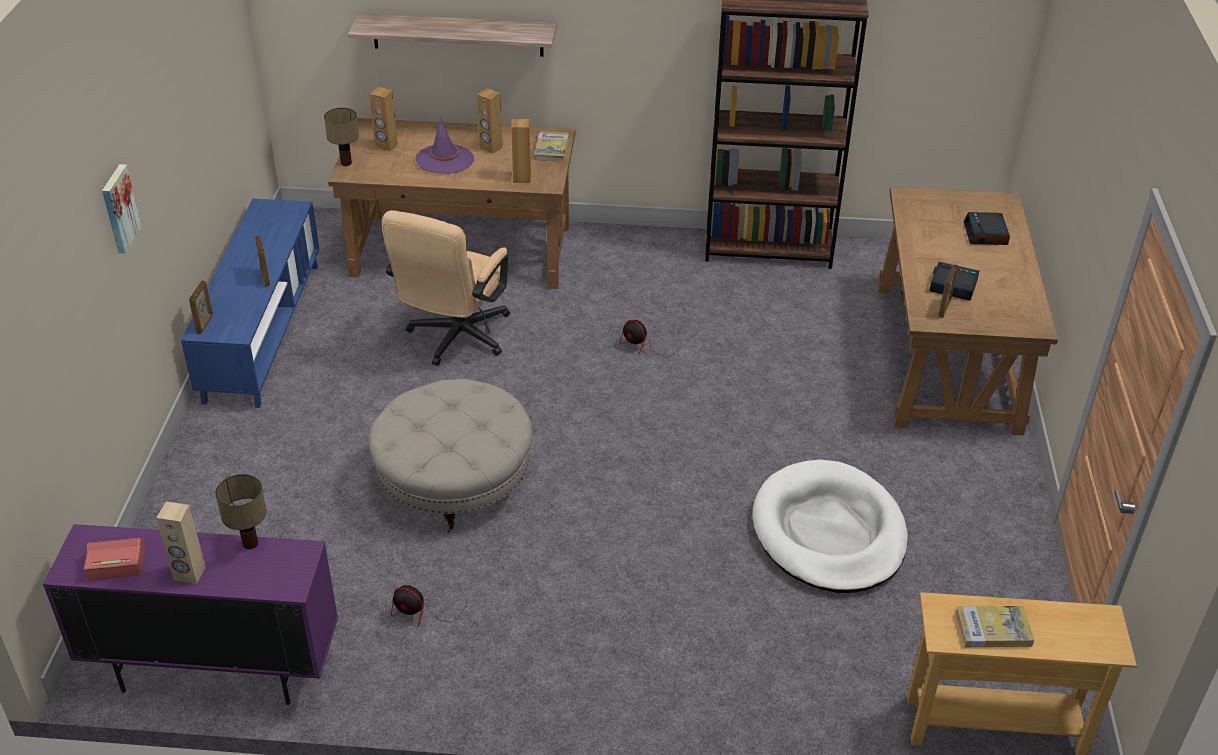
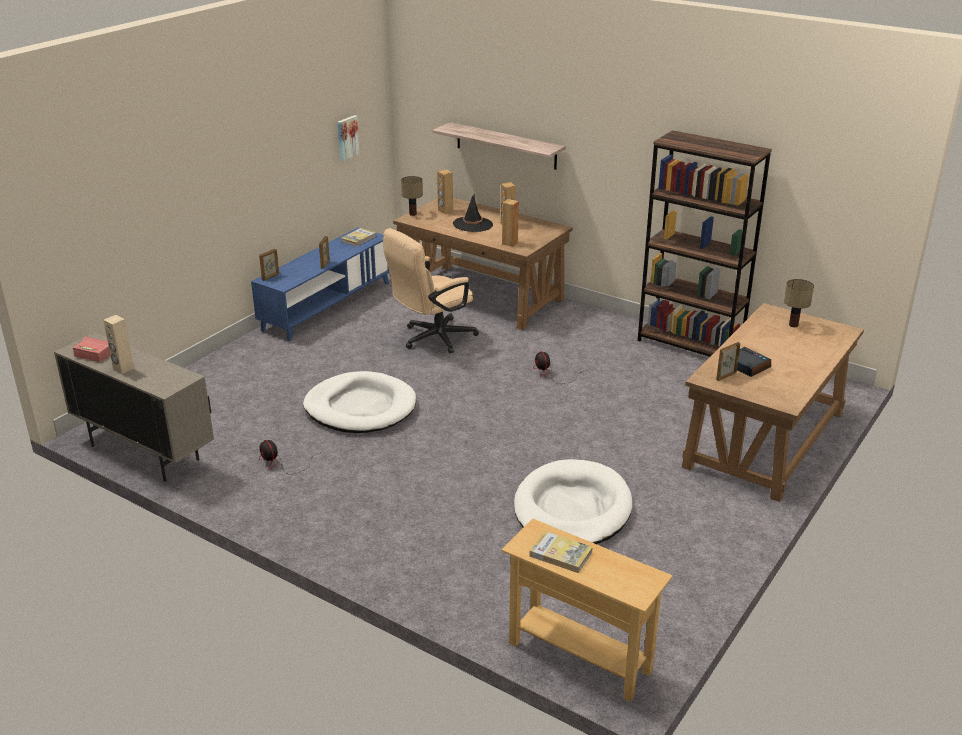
camera: 30 degrees right, 10 degrees down
(118, 208) = (212, 175): picture -> picture (347, 137)
(215, 671) = (144, 453): purple cabinet -> beige cabinet
(251, 543) = (167, 365): table lamp -> table lamp (794, 325)
(445, 159) = (473, 224): purple hat -> black hat
(454, 481) = (360, 407): beige ottoman -> white dog bed
(551, 149) = (545, 233): book -> book (358, 239)
(986, 234) = (808, 345): alarm clock -> none

